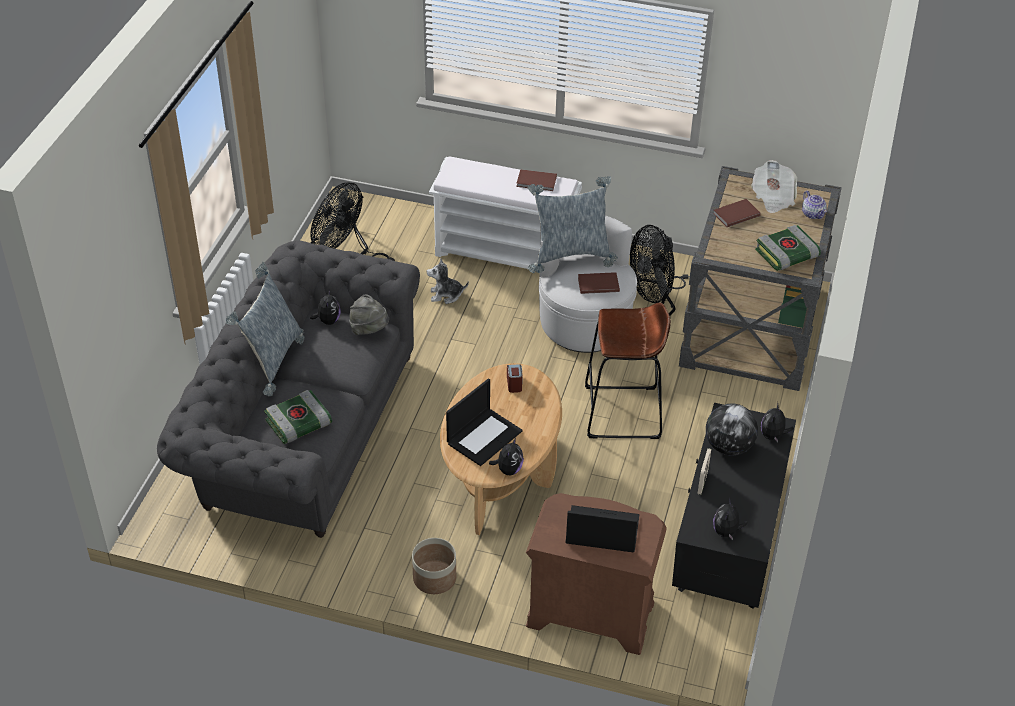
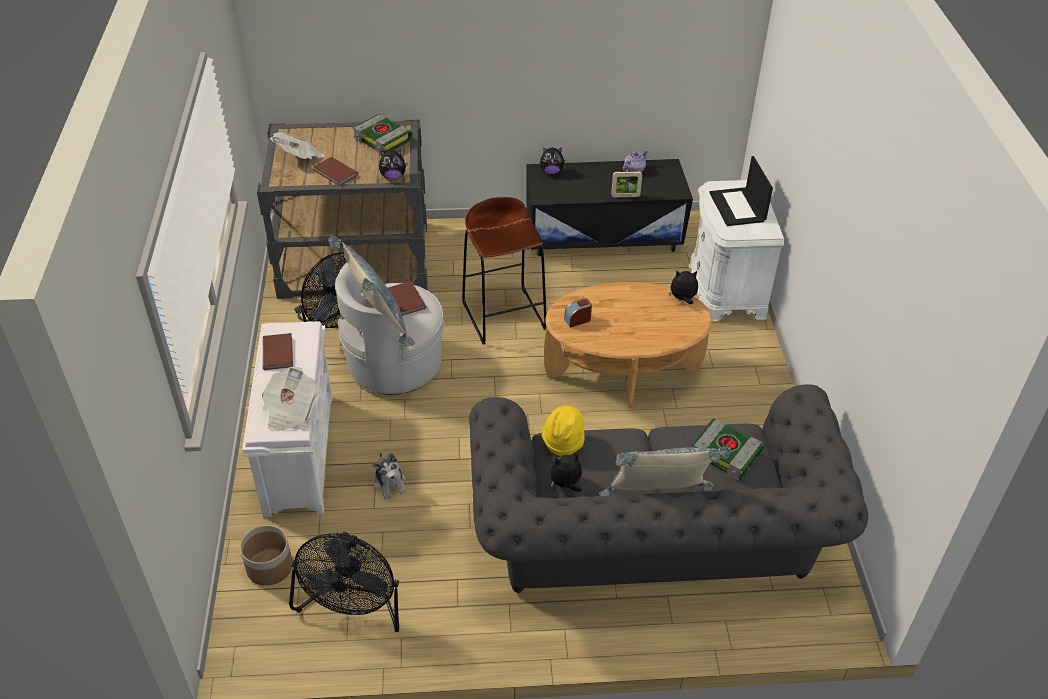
camera: 110 degrees left, 0 degrees up
(369, 330) = (563, 443): grey hat -> yellow hat
(435, 578) = (759, 383): planter -> planter (269, 567)
(467, 178) = (290, 411): none -> newspaper
(484, 436) = (655, 322): laptop -> none
(591, 609) = (724, 290): brown nightstand -> white nightstand
(726, 532) = (665, 178): plush toy -> plush toy (393, 177)
(728, 446) = (577, 190): globe -> none
(813, 214) = (316, 133): teapot -> teapot (634, 170)

